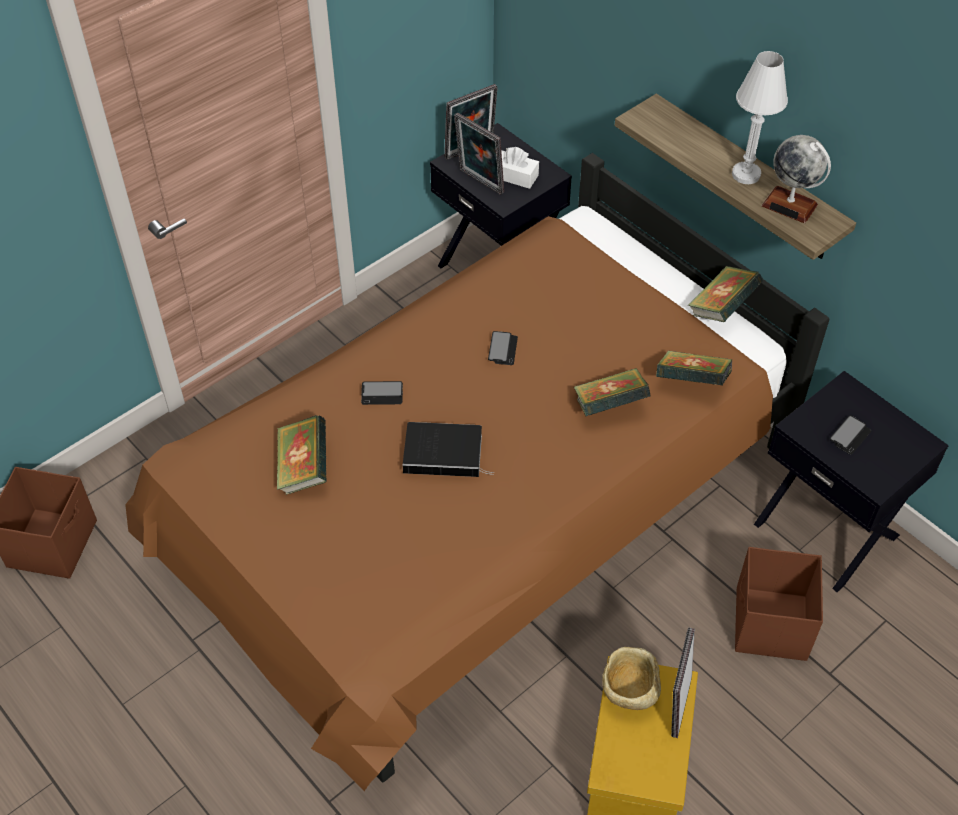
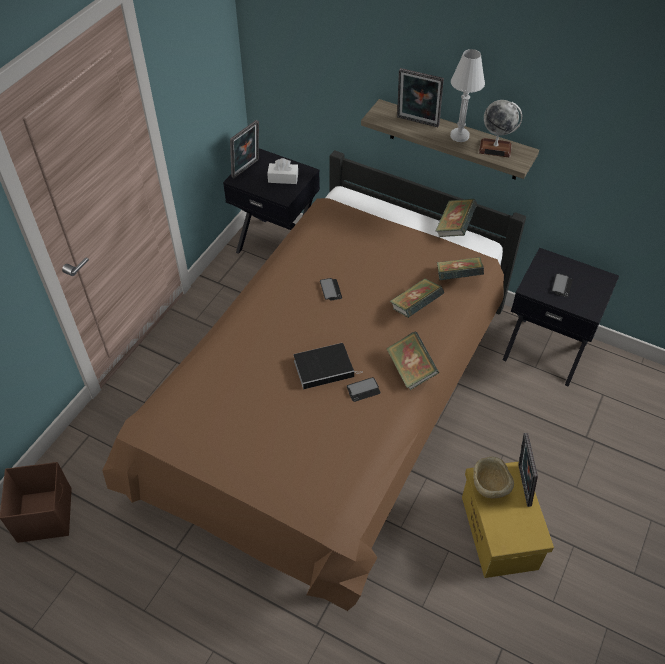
camera: 20 degrees left, 0 degrees up
(303, 469) = (234, 406): book -> book (411, 370)
(382, 394) = (265, 341): phone -> phone (363, 390)
(479, 183) = (262, 188): picture frame -> picture frame (417, 123)
(770, 625) = (539, 419): brown storage box -> none

